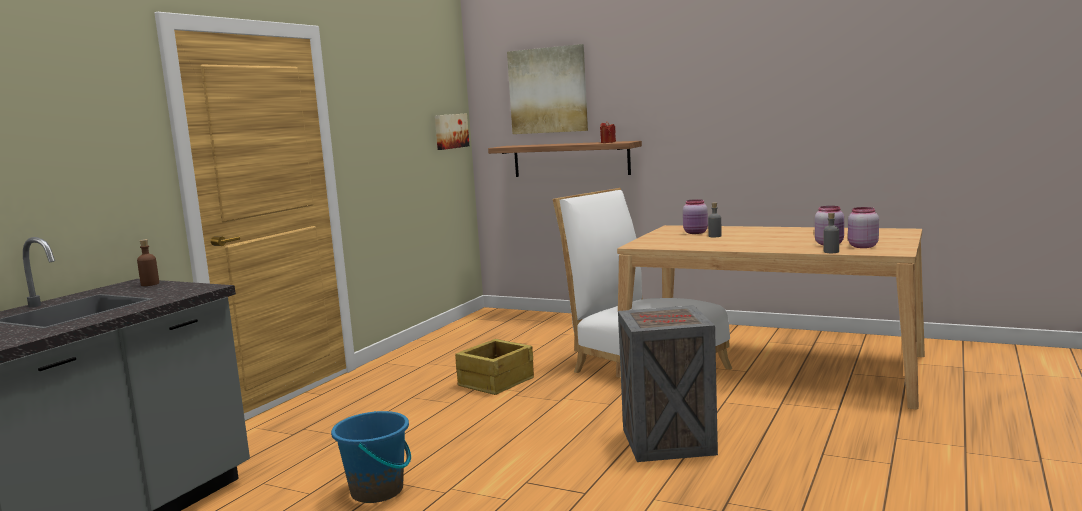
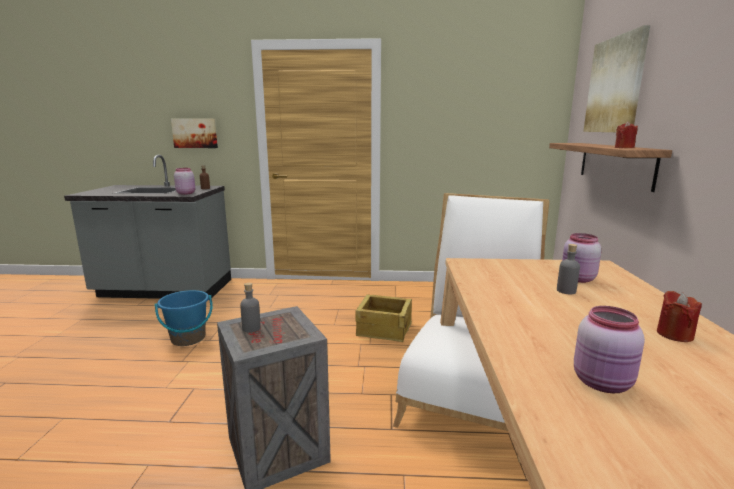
camera: 65 degrees right, 5 degrees up
(450, 131) = (533, 125): picture -> picture (195, 133)
(786, 231) = (674, 334): none -> red candle
(831, 252) = (522, 389): grey bottle -> grey bottle (251, 328)
(862, 246) = (615, 425): pink jar -> pink jar (186, 193)

